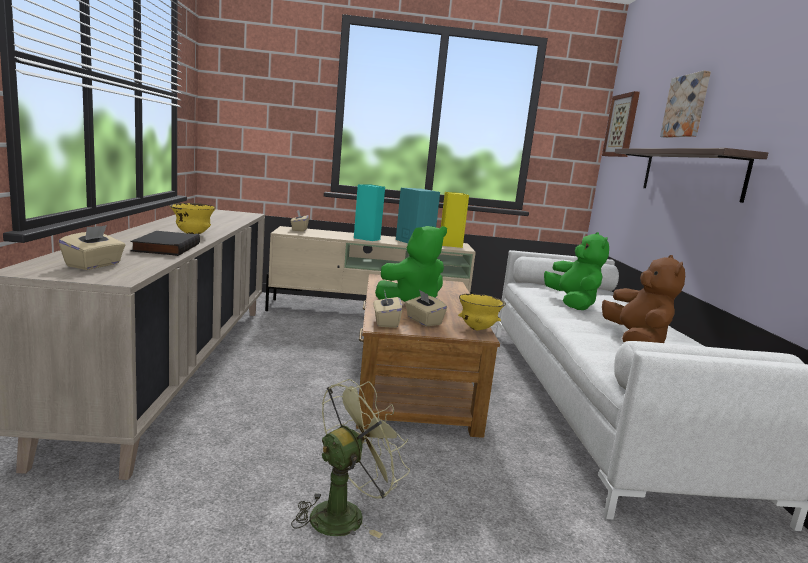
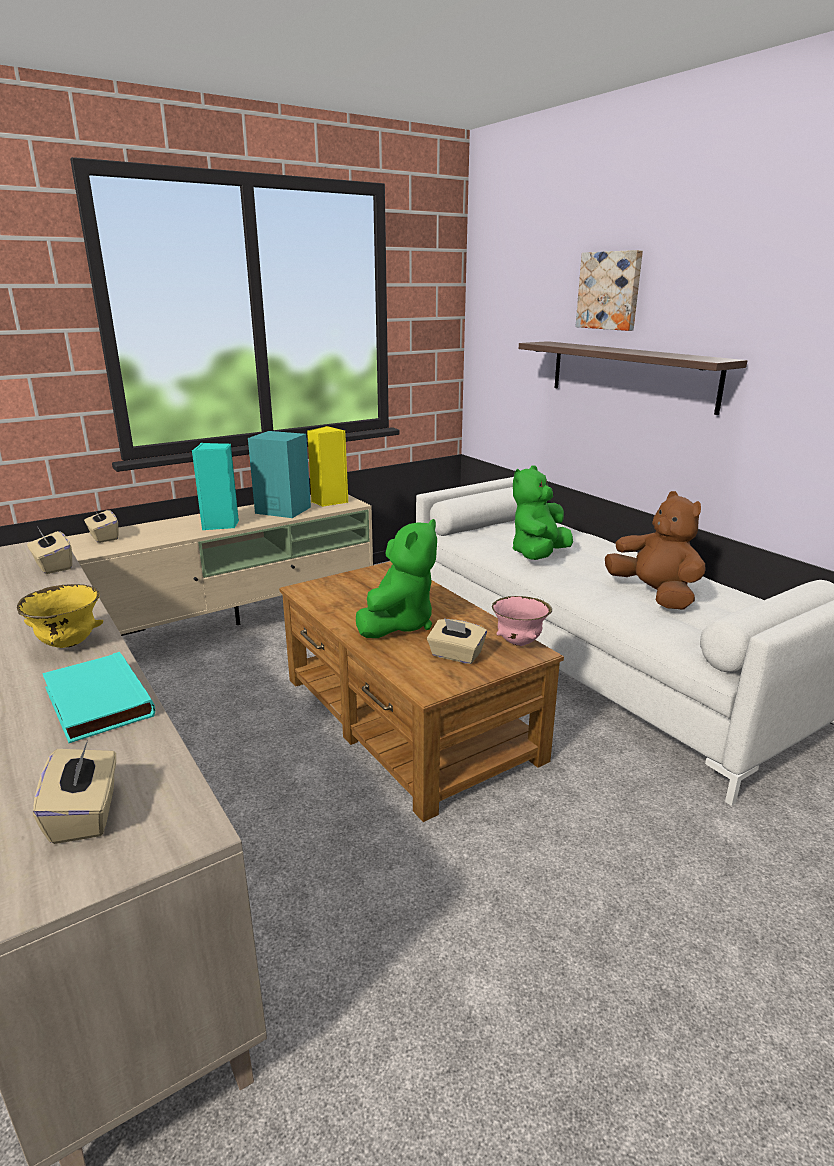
camera: 30 degrees left, 10 degrees up
(165, 247) = (95, 702): black book -> turquoise book
(345, 513) = (540, 950): green fan -> none
(385, 322) = (424, 678): beige tissue box -> beige tissue box (53, 566)
(477, 329) = (519, 642): yellow bowl -> pink bowl
(572, 304) = (538, 555): green plush toy -> green plush toy turned 105 degrees counterclockwise
(622, 125) = (497, 303): picture -> none

